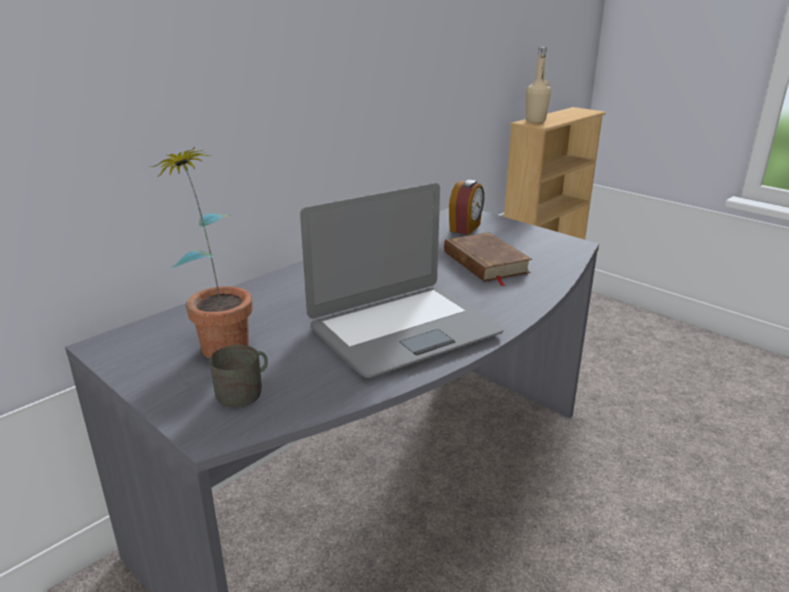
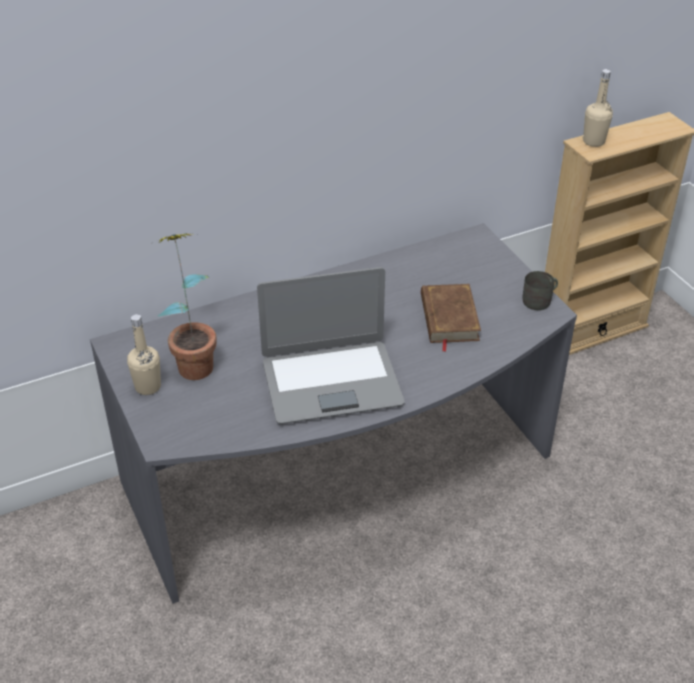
camera: 20 degrees right, 15 degrees up
(166, 378) = (148, 387): none -> beige bottle
(245, 392) = (194, 413): grey mug -> grey mug (540, 300)
(466, 228) = (464, 264): alarm clock -> none

